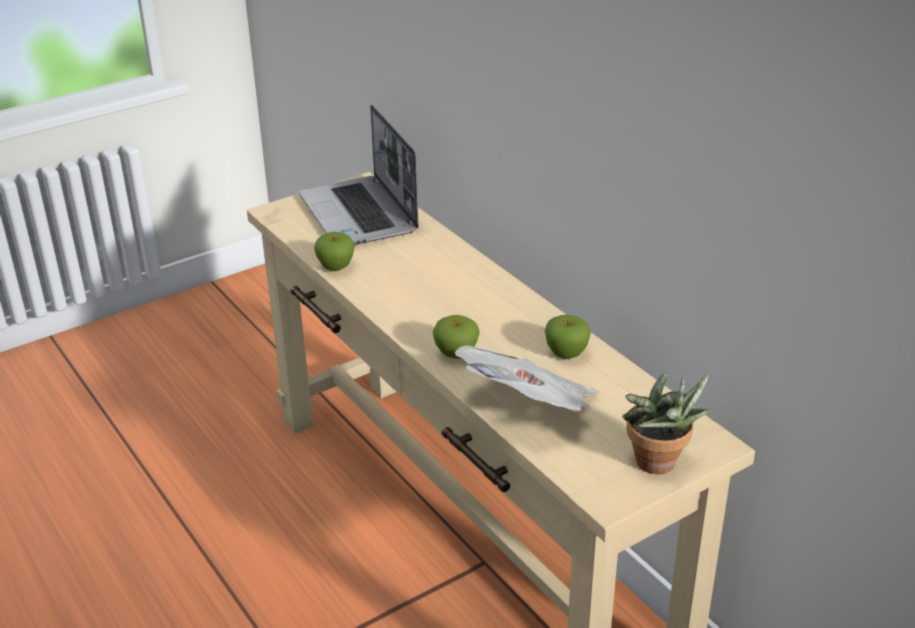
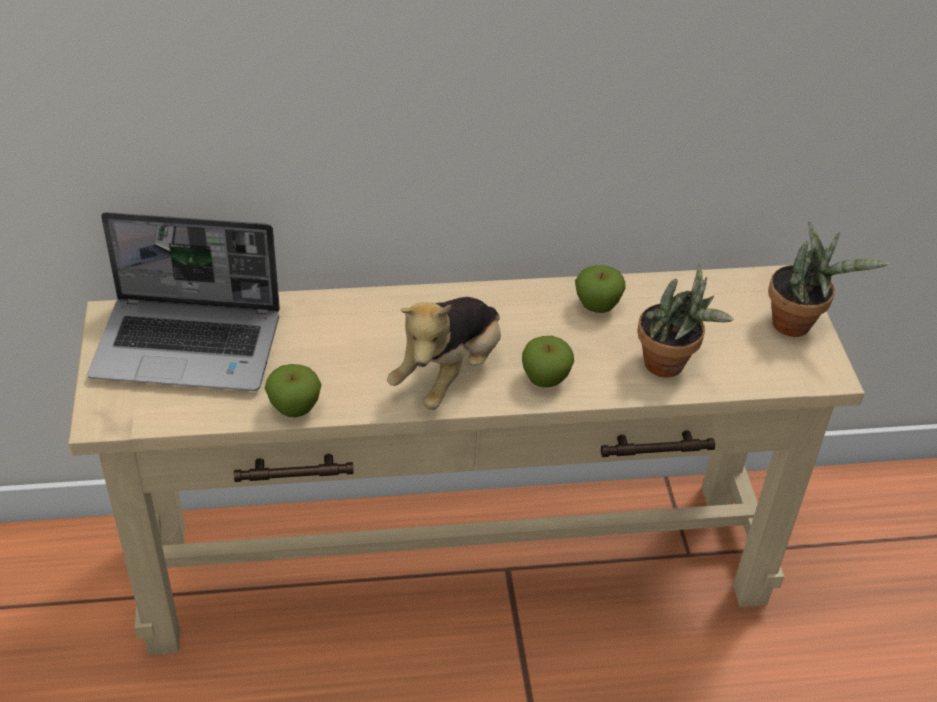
camera: 65 degrees left, 10 degrees up
(423, 312) = (449, 374): none -> plush toy
(530, 409) = (670, 366): newspaper -> potted plant

